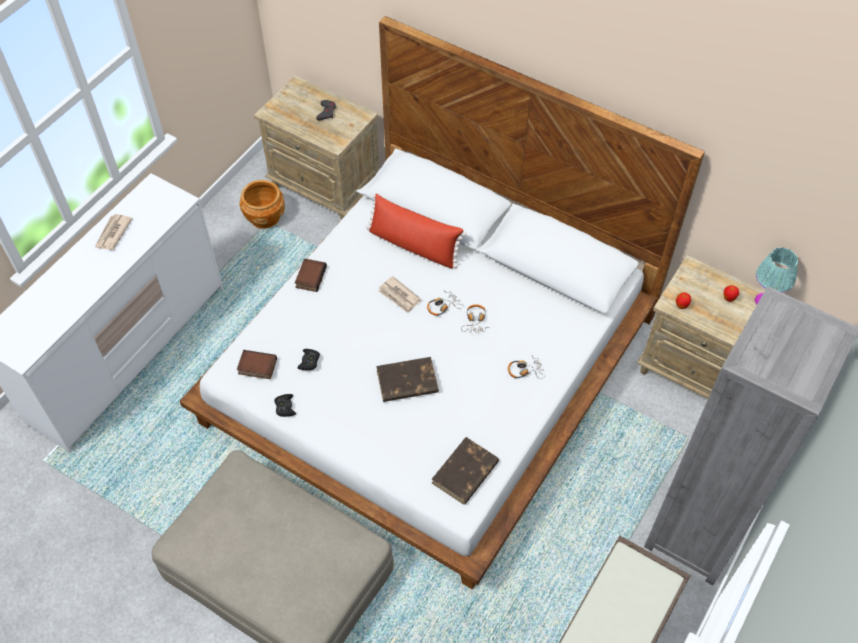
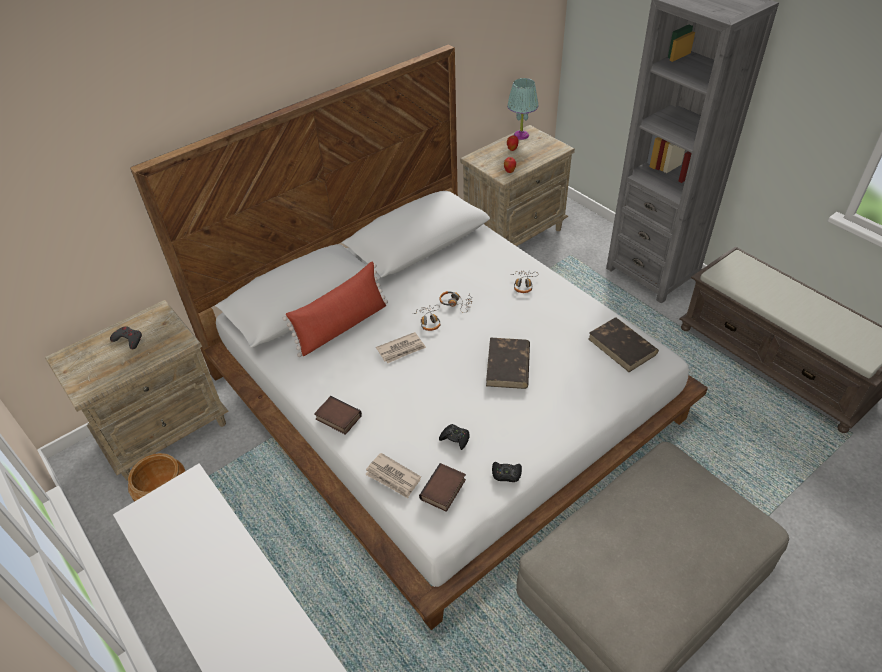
camera: 70 degrees left, 10 degrees down
(113, 233) = (196, 579): newspaper -> newspaper (393, 477)

